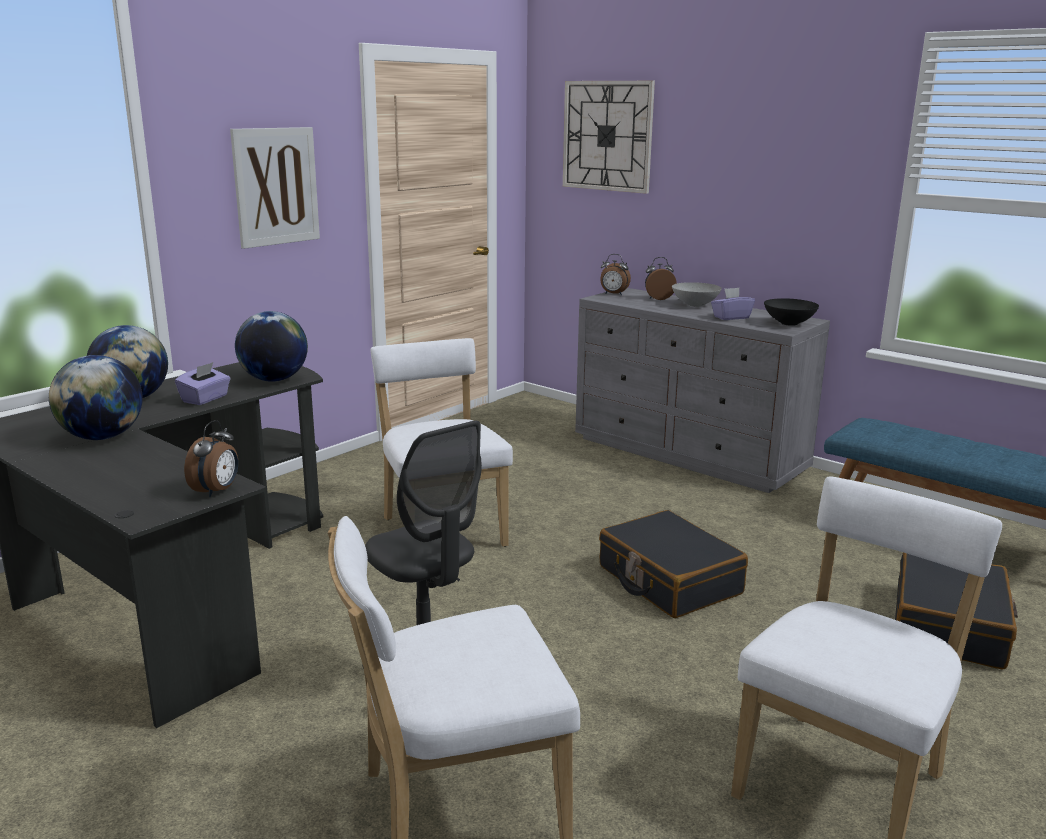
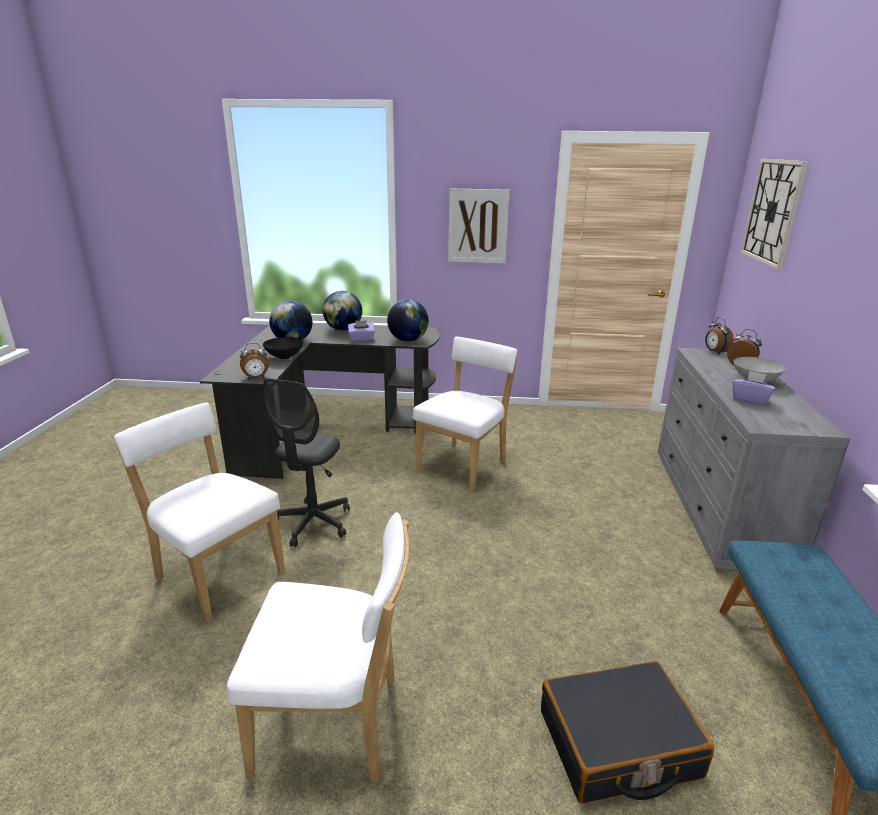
camera: 55 degrees right, 5 degrees up
(668, 580) = (507, 564): black suitcase -> none
(790, 323) = (790, 424): black bowl -> black bowl (284, 357)

